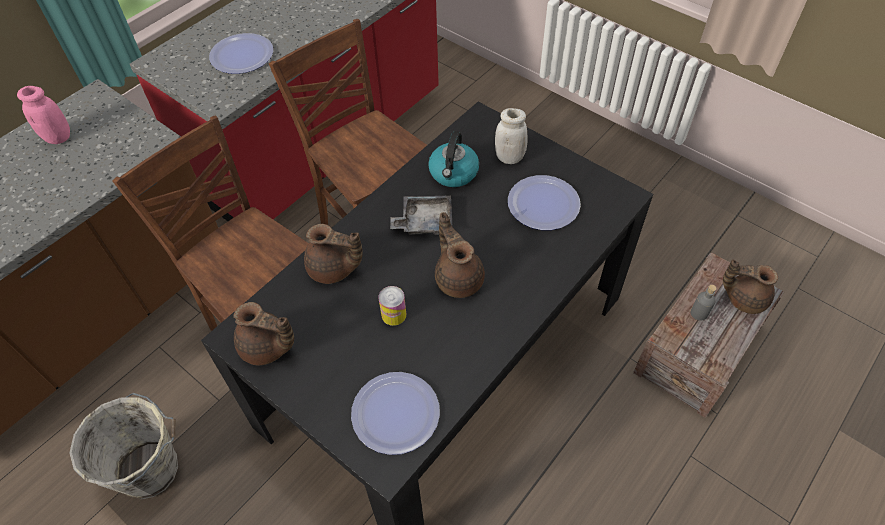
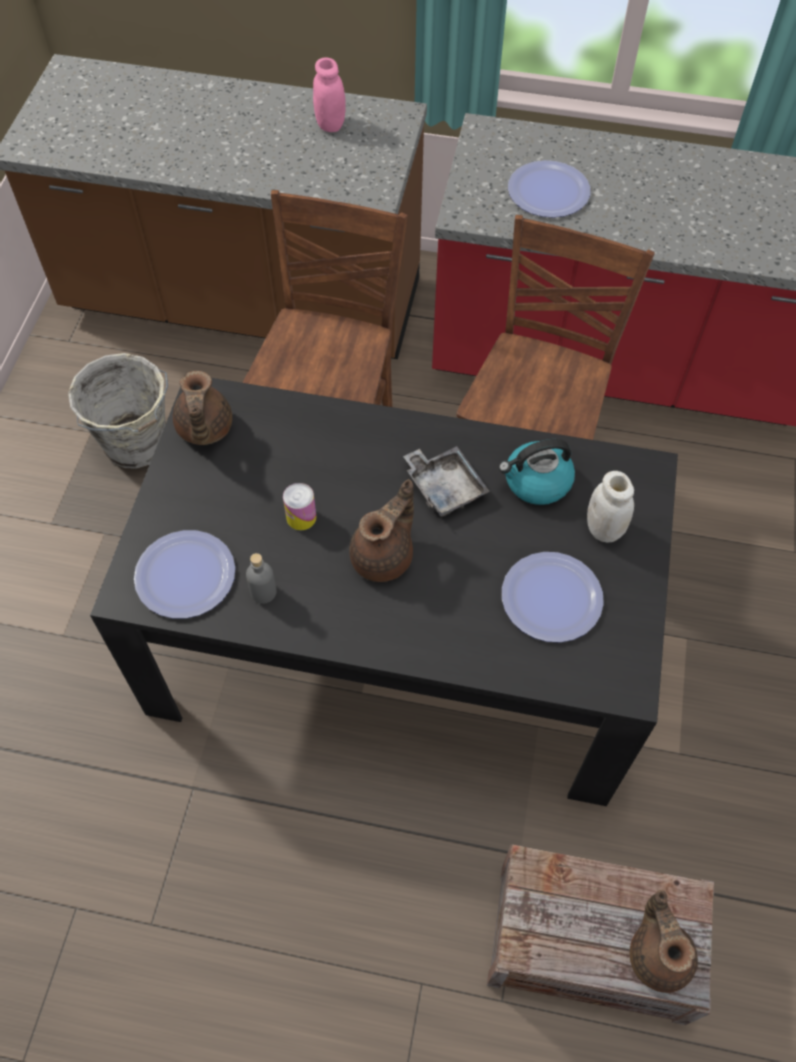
camera: 60 degrees right, 5 degrees up
(334, 269) = (328, 435): brown teapot -> none
(699, 313) = (594, 897): grey bottle -> grey bottle (263, 592)

